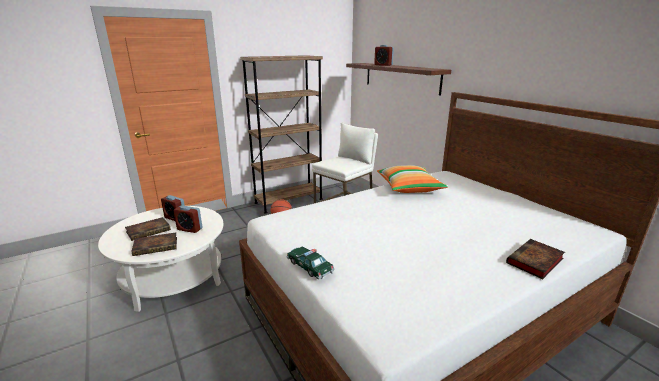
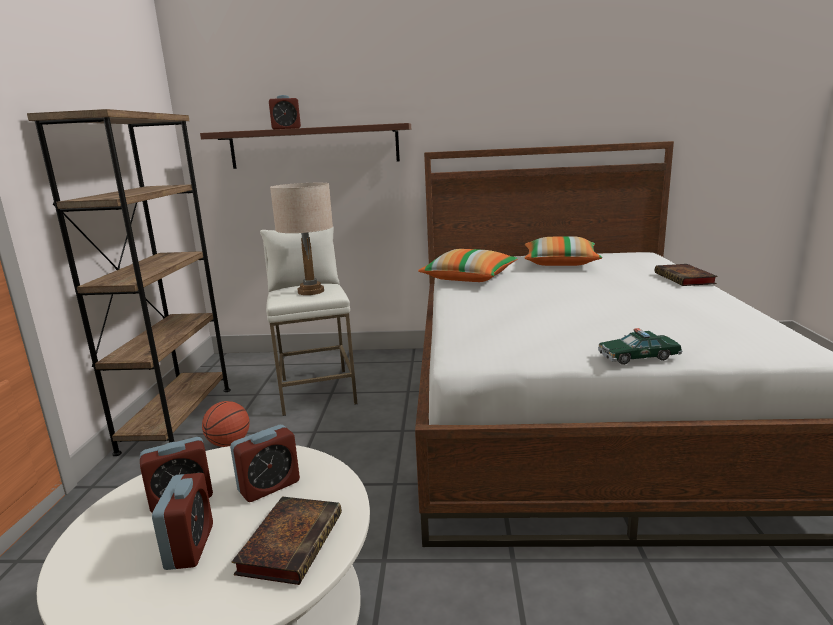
camera: 55 degrees left, 5 degrees down
(149, 230) = (190, 547): book -> alarm clock
(340, 163) = (310, 291): none -> beige table lamp
(496, 205) = (560, 263): none -> pillow

